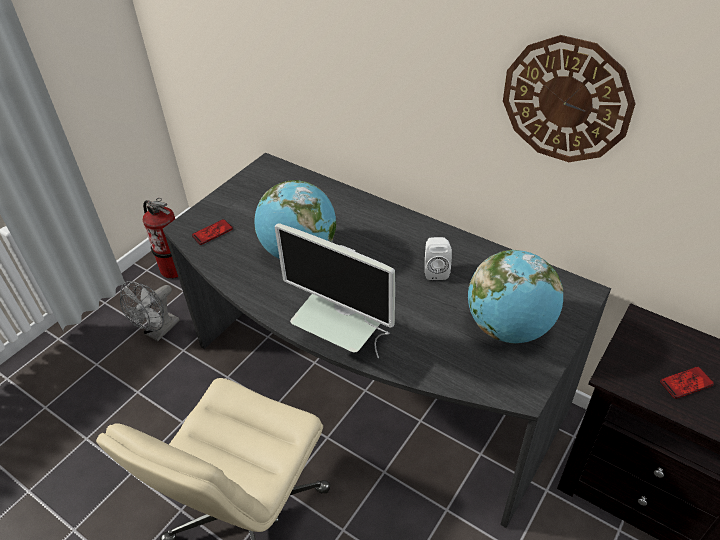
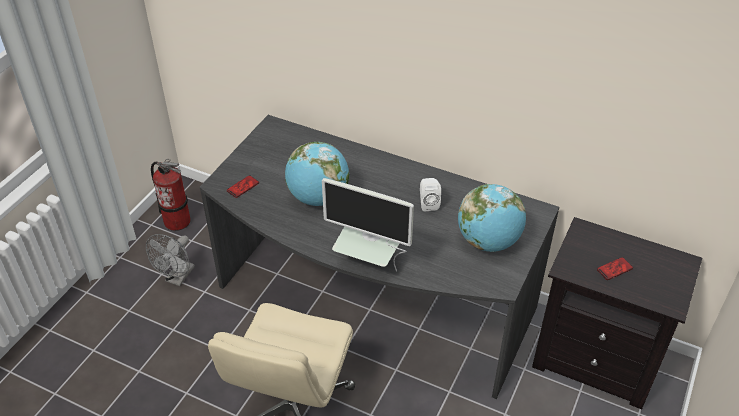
camera: 10 degrees left, 0 degrees up
(566, 100) = (517, 75): wall clock -> none

